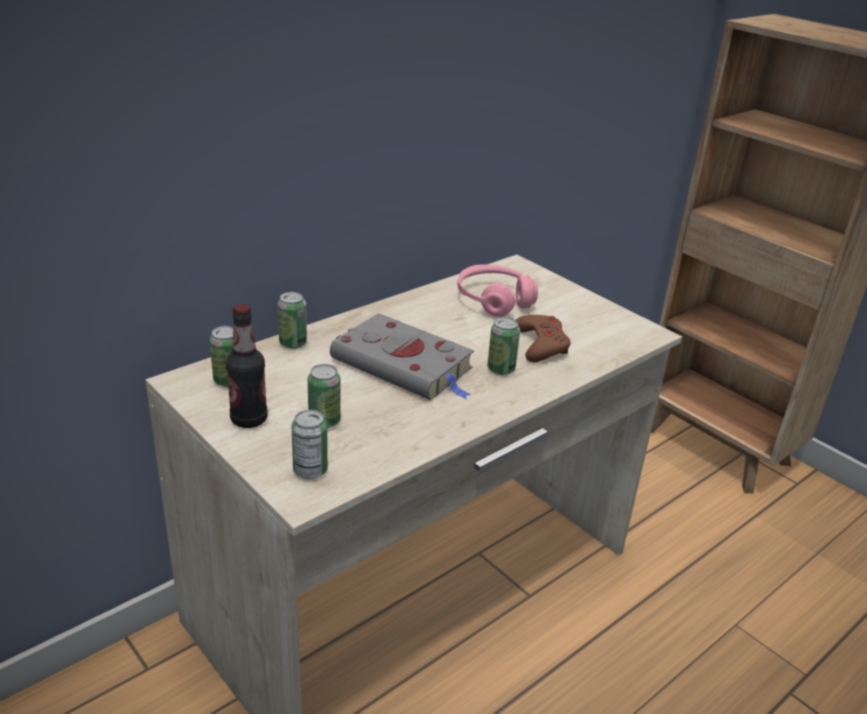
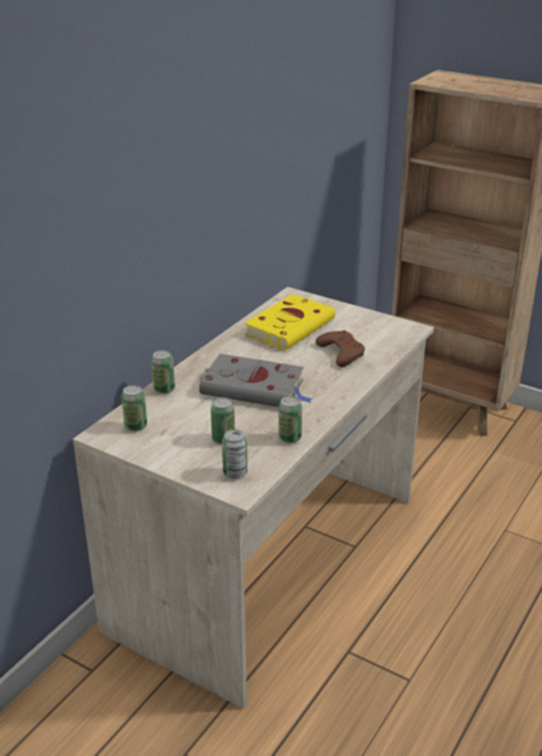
camera: 15 degrees left, 0 degrees up
(249, 419) = (170, 449): bottle -> none
(494, 300) = (291, 326): pink headphones -> yellow book
(501, 369) = (323, 376): can -> can (289, 438)

